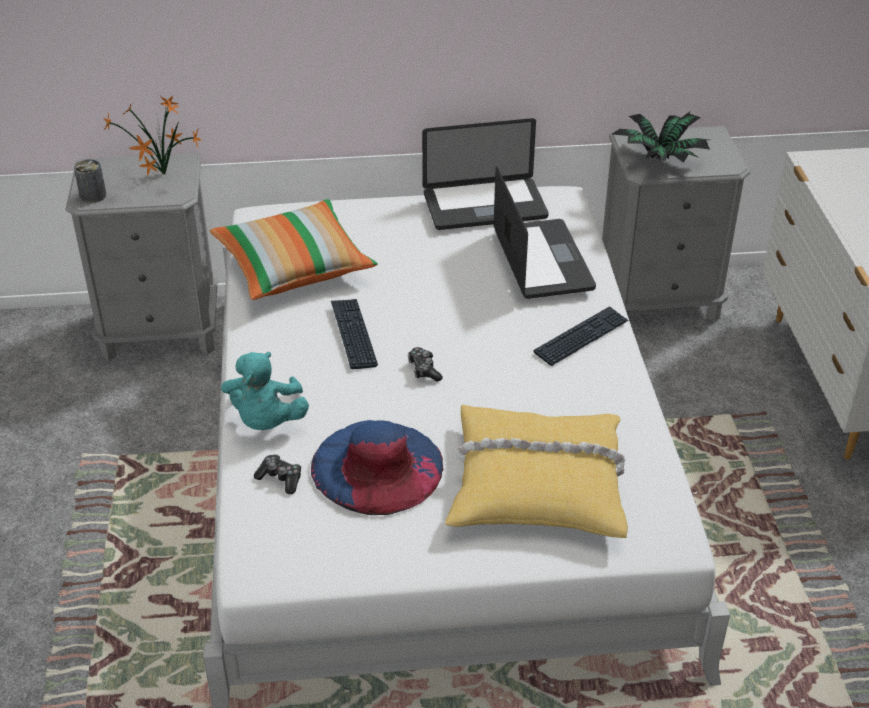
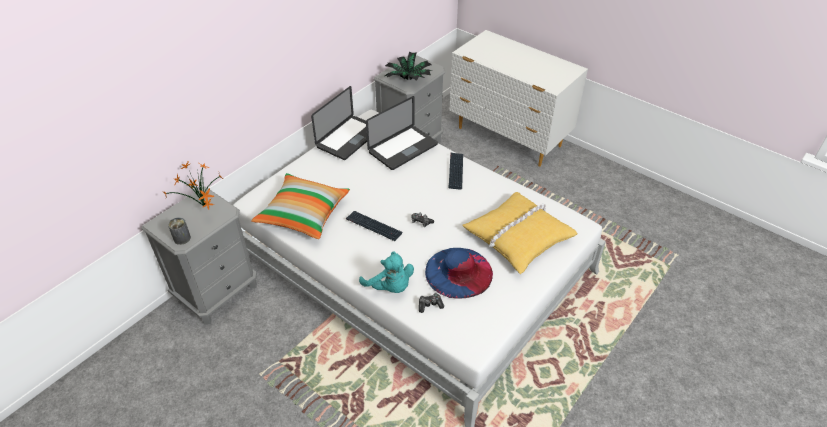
camera: 45 degrees left, 5 degrees up
(542, 261) = (403, 148): laptop -> laptop turned 105 degrees clockwise

